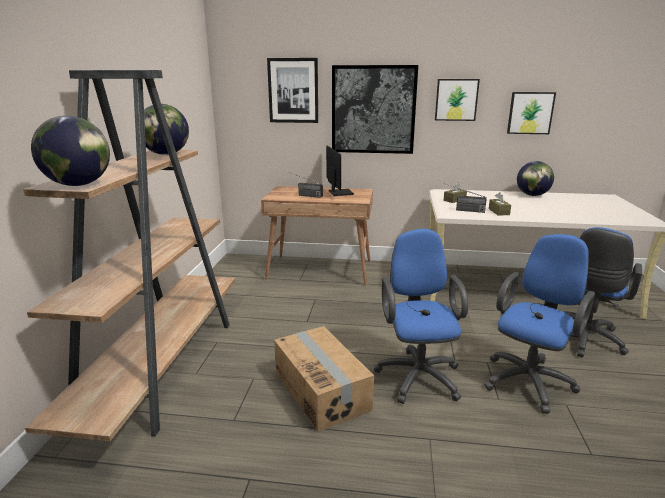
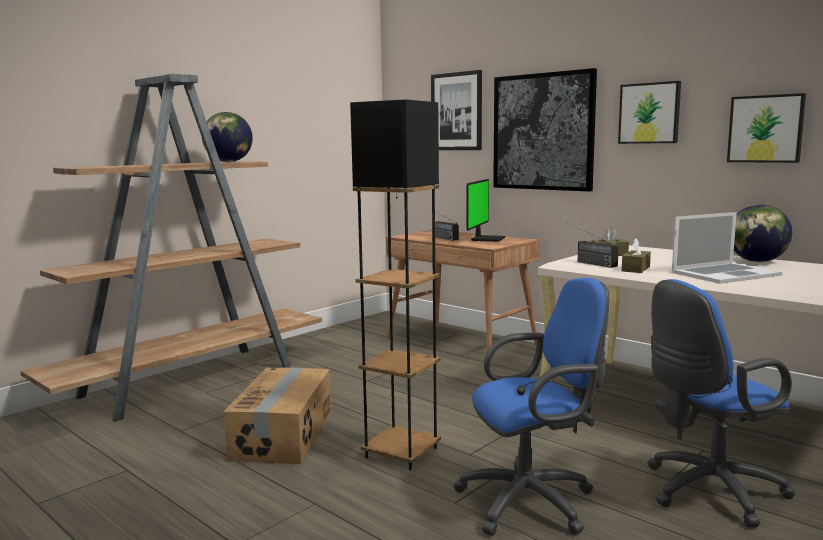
camera: 35 degrees right, 10 degrees down
(78, 185) = (87, 167): globe -> none
(418, 374) = (401, 453): blue office chair -> black floor lamp
(544, 208) = (724, 273): none -> laptop

